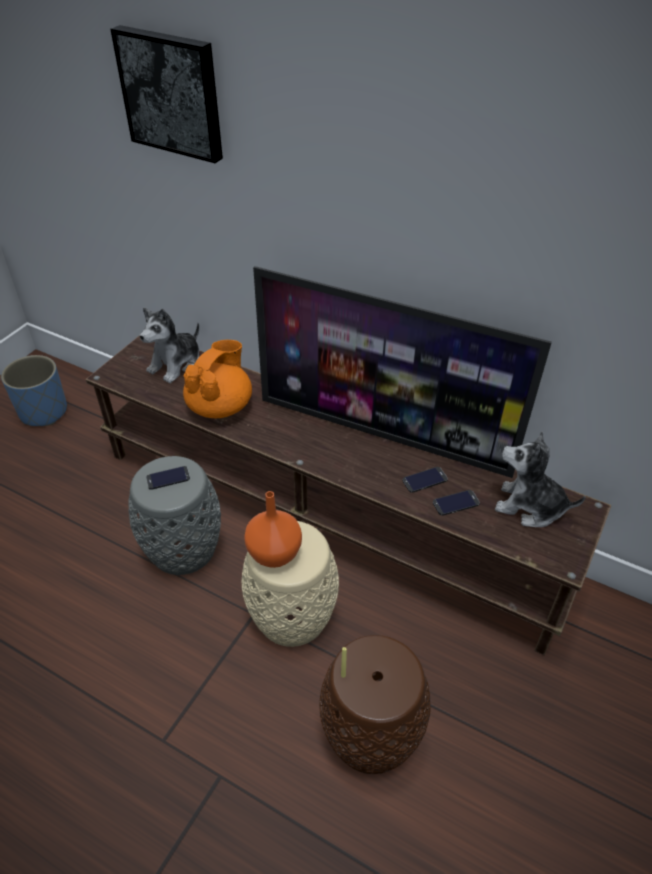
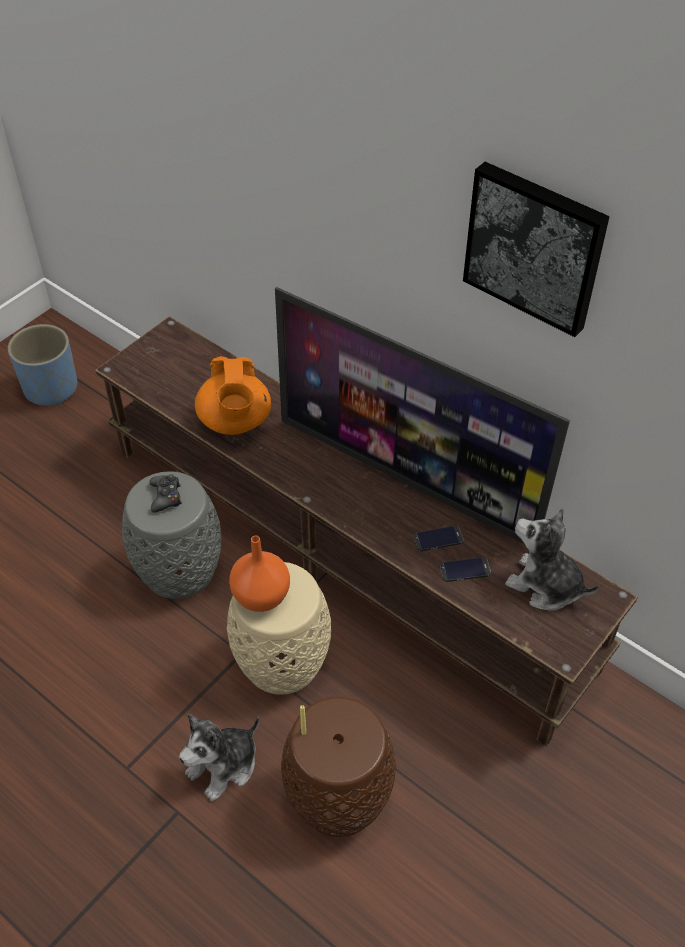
camera: 10 degrees right, 5 degrees up
(168, 478) = (166, 496): phone -> black game controller
(172, 93) = (208, 91): picture -> picture (535, 246)
(176, 364) = (196, 364): plush toy -> plush toy (224, 766)
(220, 406) = (235, 421): orange teapot -> orange teapot turned 135 degrees clockwise

